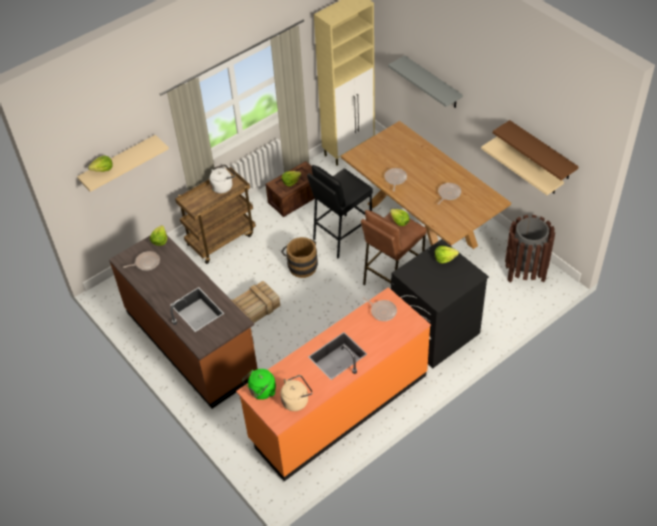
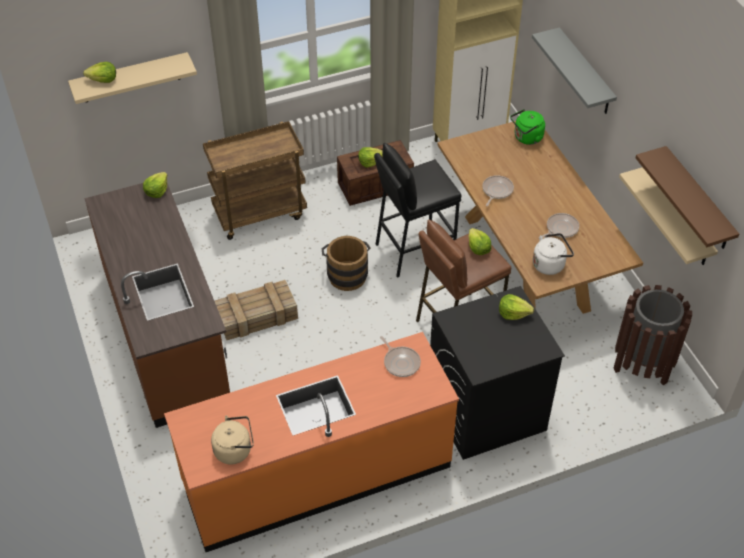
camera: 15 degrees right, 0 degrees up
(146, 263) = (127, 215): frying pan -> none
(223, 186) = (270, 144): white kettle -> white kettle (550, 264)
(261, 392) = (195, 424): green kettle -> green kettle (526, 138)

